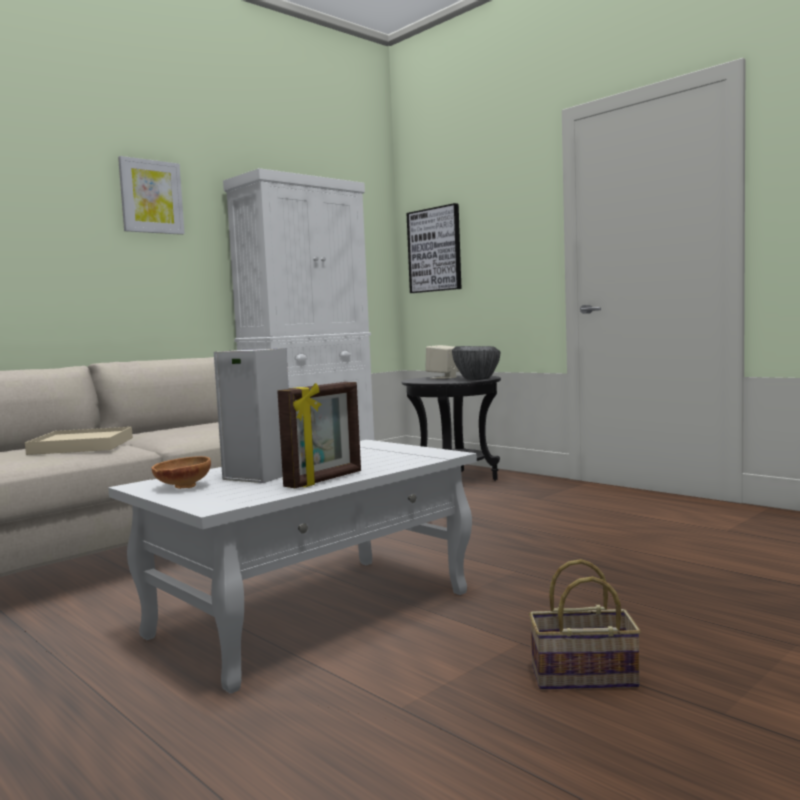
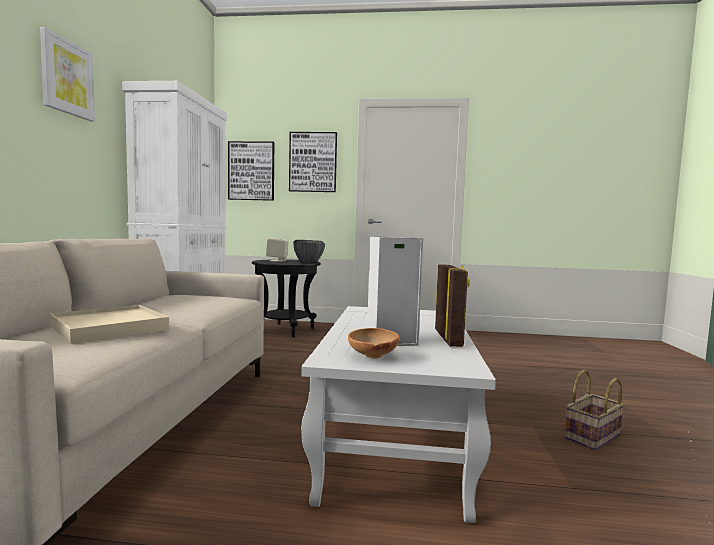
camera: 40 degrees left, 0 degrees up
(506, 224) = (313, 162): none -> picture

